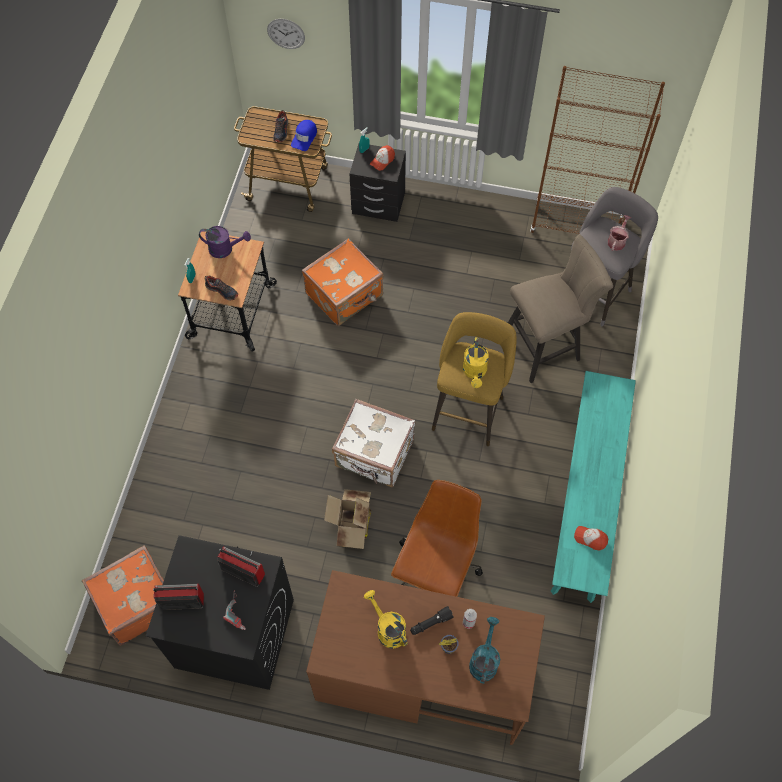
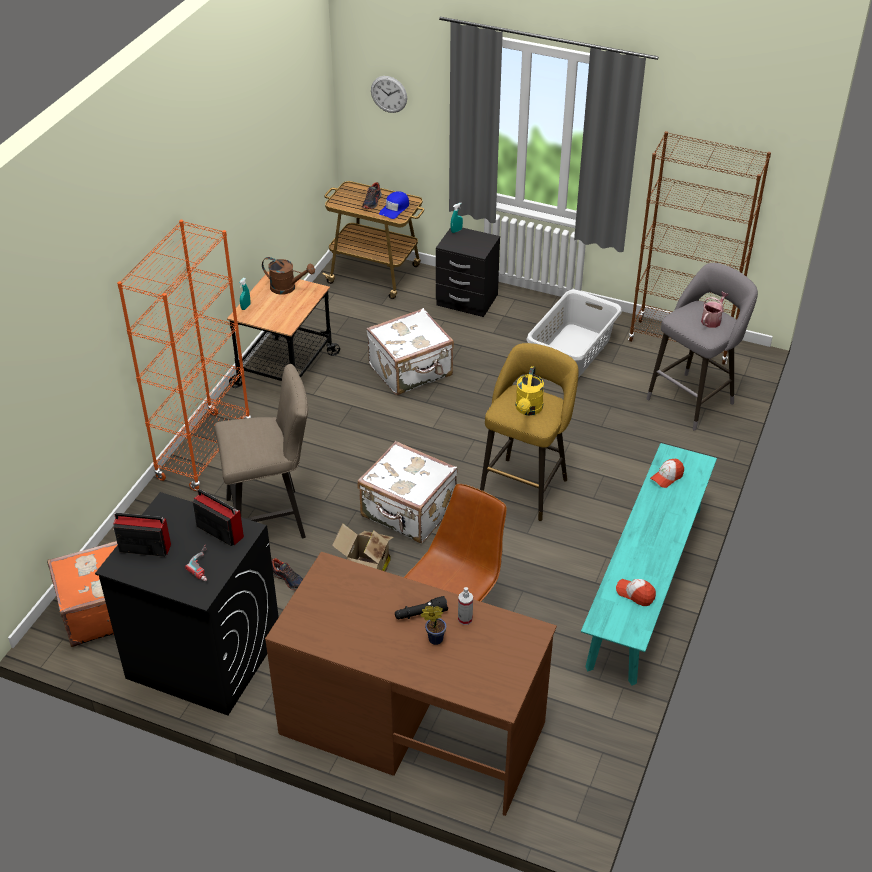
camera: 10 degrees right, 20 degrees down
(181, 415) = (204, 451): none -> orange bookcase
(222, 291) = (274, 320): shoe -> shoe (288, 579)
(225, 249) = (287, 288): purple watering can -> brown watering can
(345, 295) = (411, 371): orange suitcase -> white suitcase
(382, 160) = (473, 241): cap -> cap (667, 477)
(387, 629) = (369, 612): yellow watering can -> none
(483, 251) = (573, 351): none -> grey laundry basket
(484, 660) = (474, 656): turquoise watering can -> none
(546, 345) = (627, 440): beige stool -> beige stool (272, 518)

